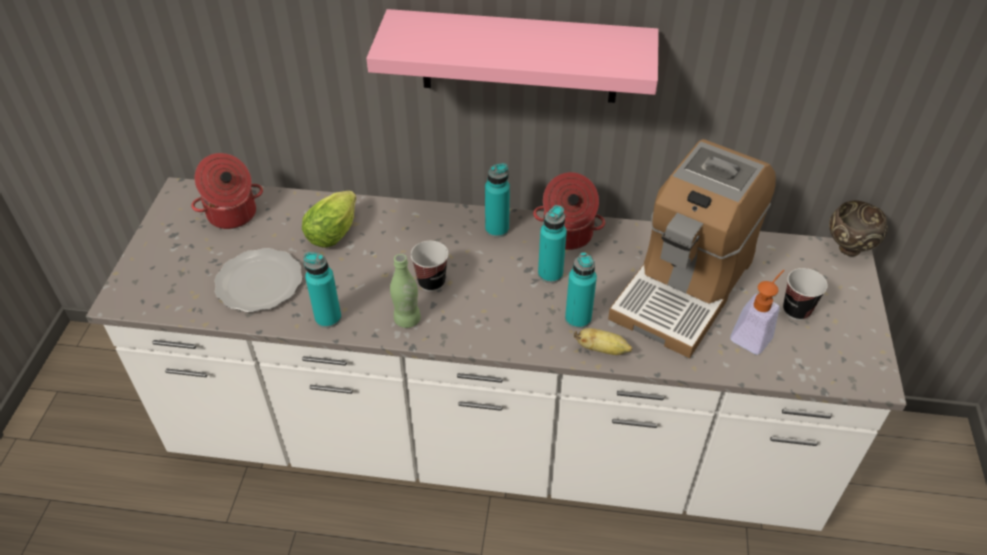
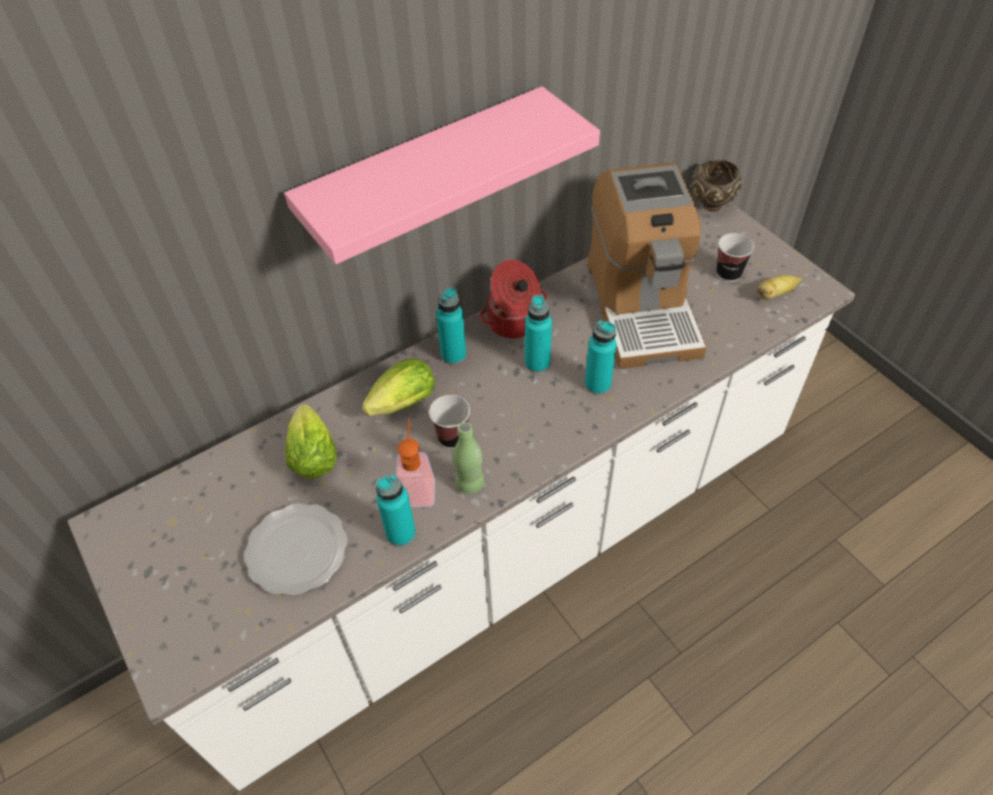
camera: 40 degrees left, 5 degrees up
(232, 215) = (190, 508): cooking pot -> none
(422, 238) = (400, 405): none -> lettuce
(602, 350) = (641, 396): banana -> banana (775, 294)
(754, 334) = (723, 310): soap dispenser -> soap dispenser (417, 486)

